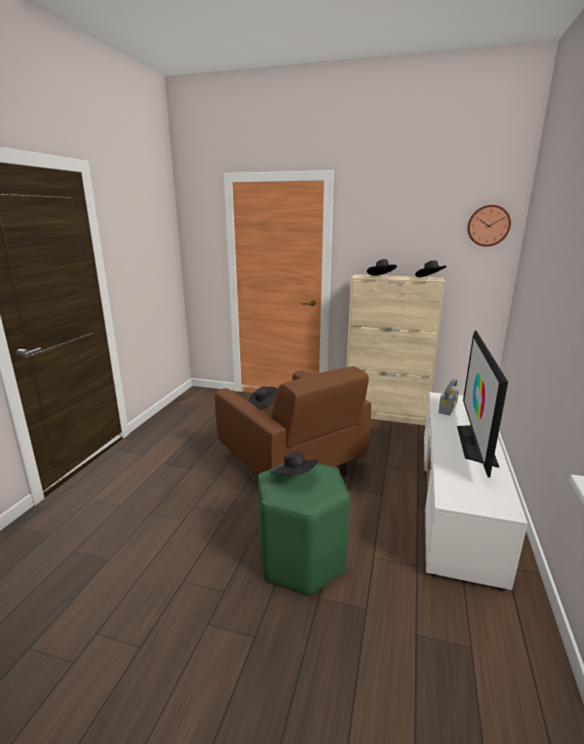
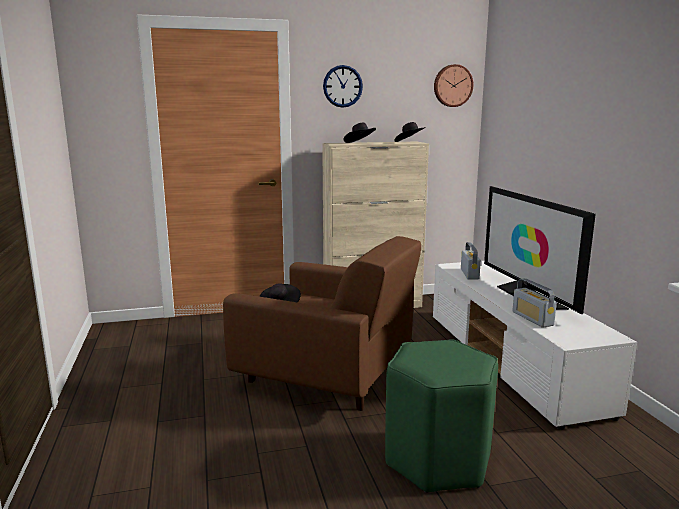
camera: 30 degrees left, 5 degrees down
(295, 478) = (431, 357): black hat -> none
(377, 226) = (342, 86): none -> wall clock
(447, 467) = (532, 318): none -> radio

